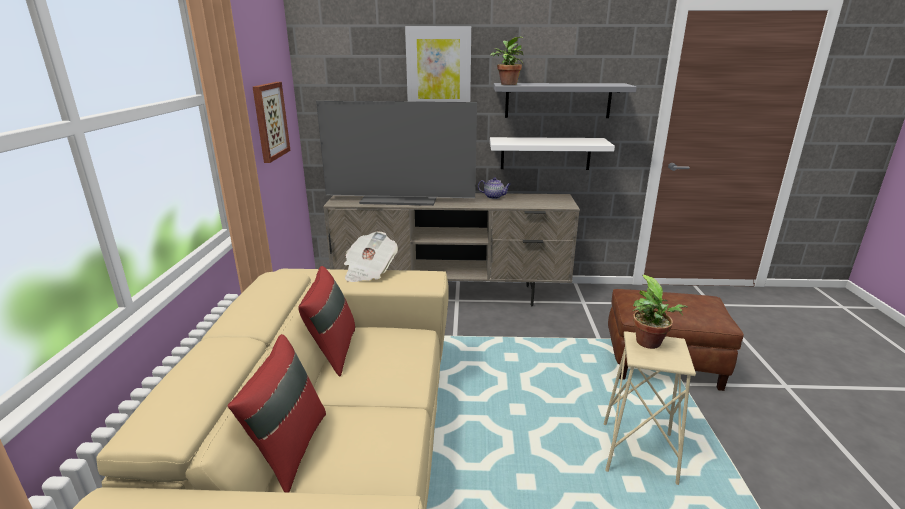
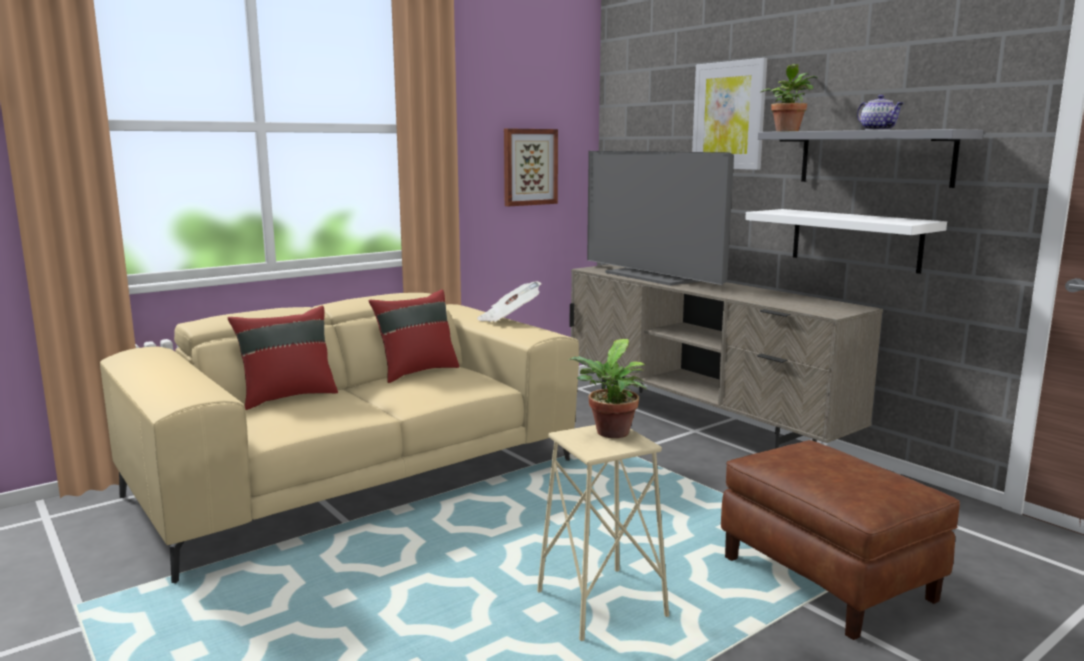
camera: 50 degrees right, 10 degrees down
(494, 197) = (764, 292): teapot -> teapot (878, 130)

